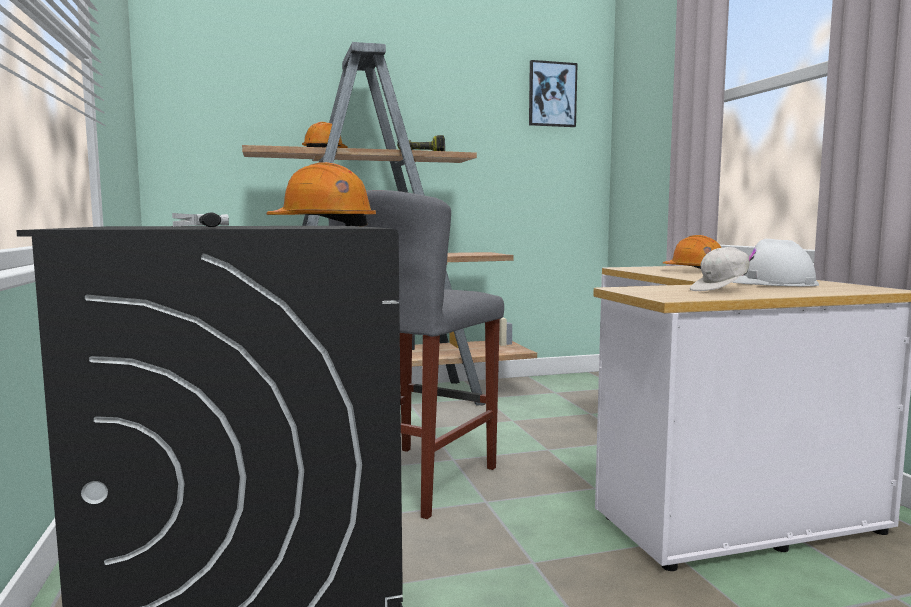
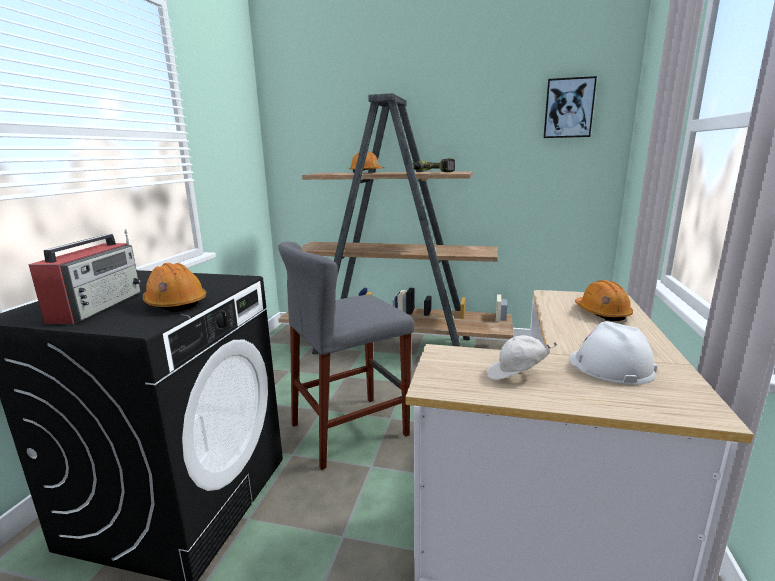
camera: 30 degrees right, 10 degrees up
(205, 227) = (98, 306): hammer -> radio

